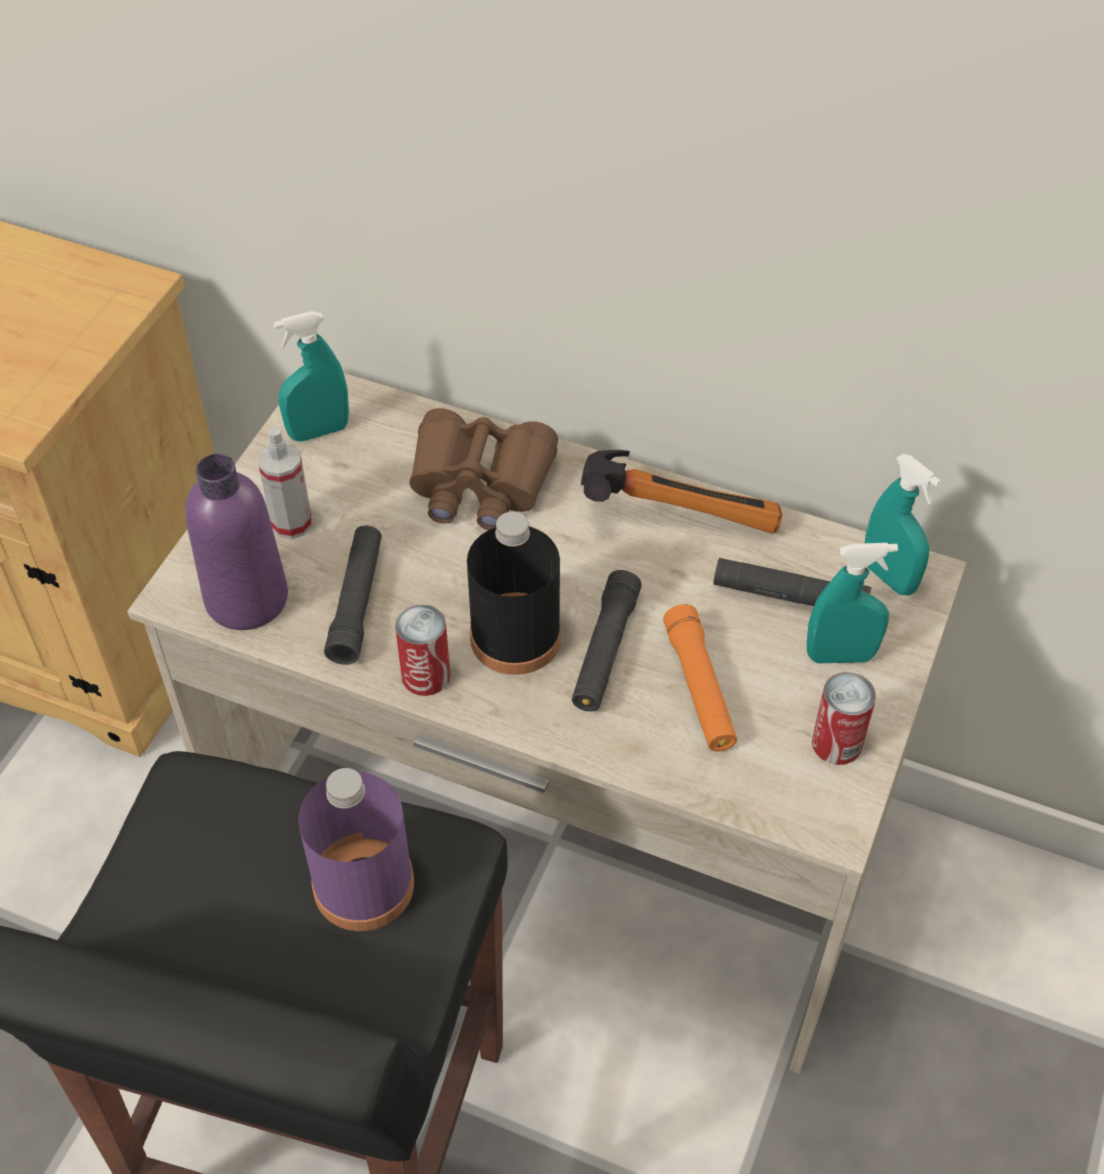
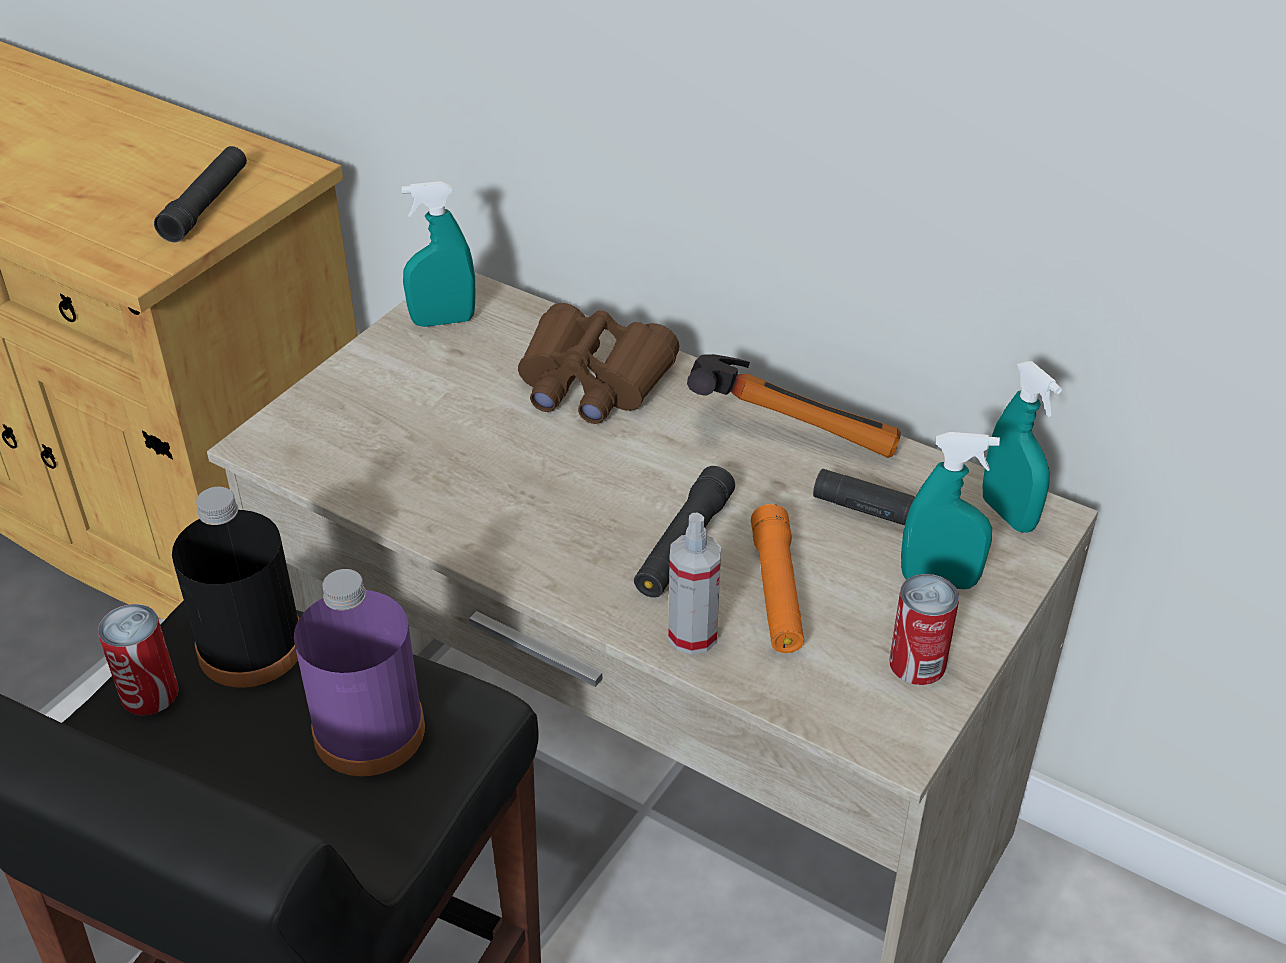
camera: 10 degrees right, 10 degrees down
(246, 599) = (327, 454): purple bottle -> none
(292, 523) = (393, 395): spray bottle -> spray bottle (692, 635)
(357, 602) = (437, 470): black flashlight -> black flashlight (206, 205)
(425, 675) = (489, 544): can -> can (149, 693)
(515, 637) = (592, 521): black bottle -> black bottle (251, 647)

